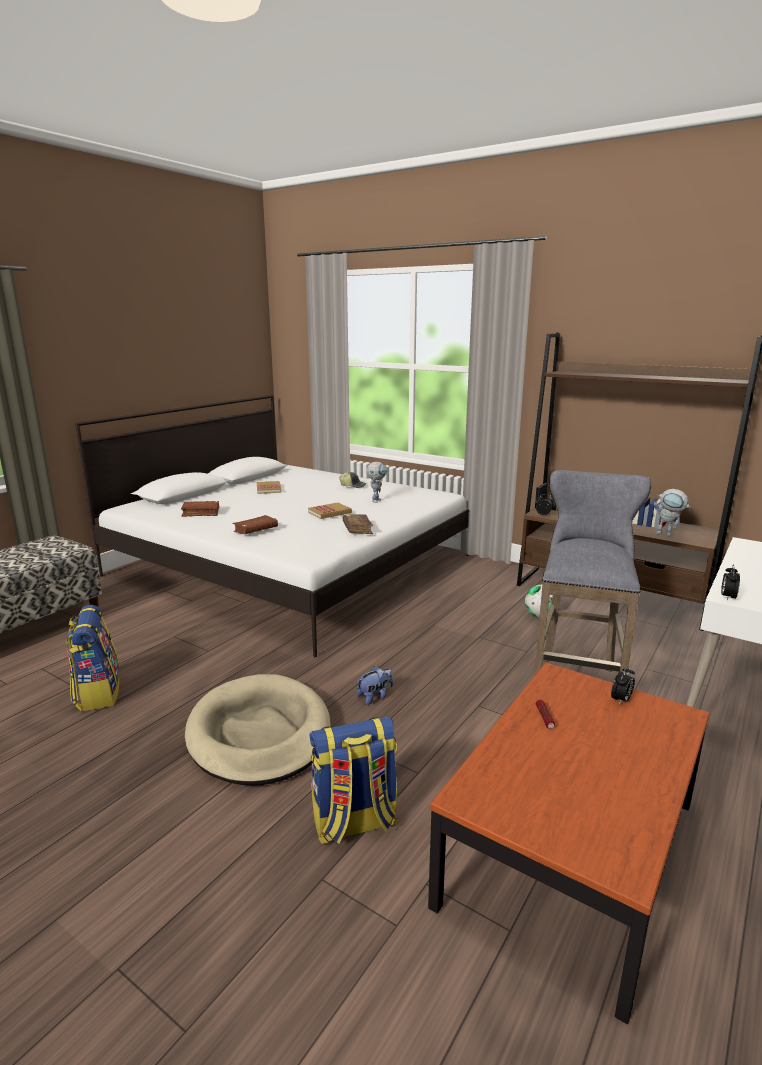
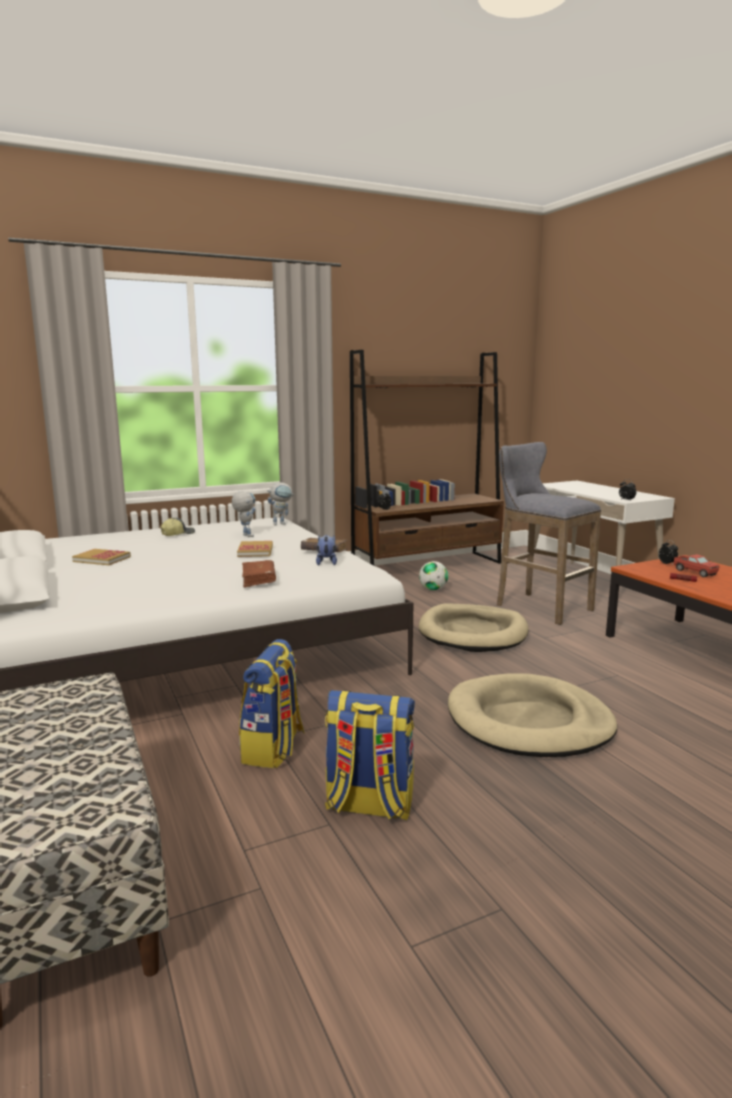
camera: 60 degrees left, 5 degrees down
(201, 513) = (130, 594): brown book -> none
(354, 823) = (670, 708): backpack -> backpack (273, 749)
(375, 697) = (504, 666): plush toy -> plush toy (326, 562)
(444, 663) = (473, 632): none -> beige dog bed
(602, 725) = (694, 572): none -> toy truck
(668, 534) = (468, 501): toy robot -> toy robot (282, 523)

